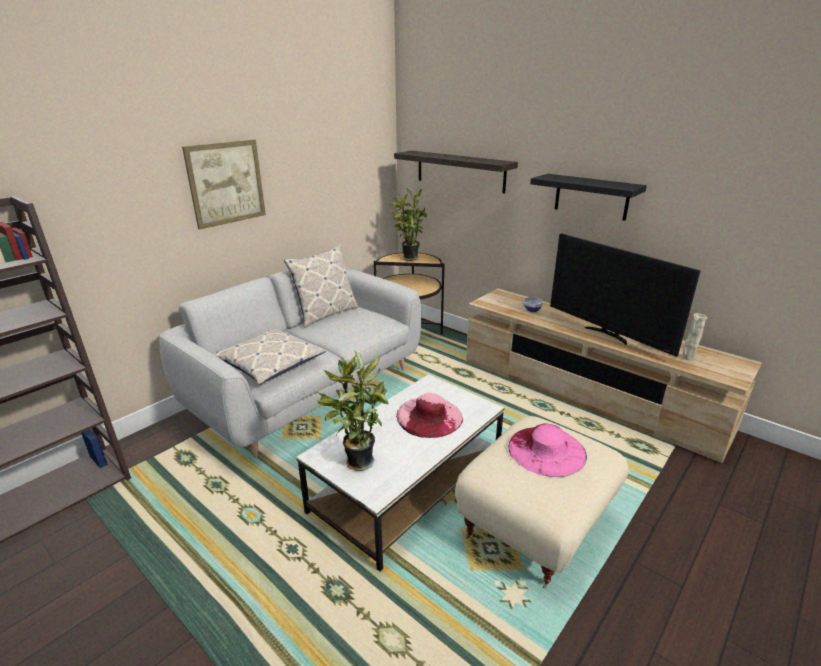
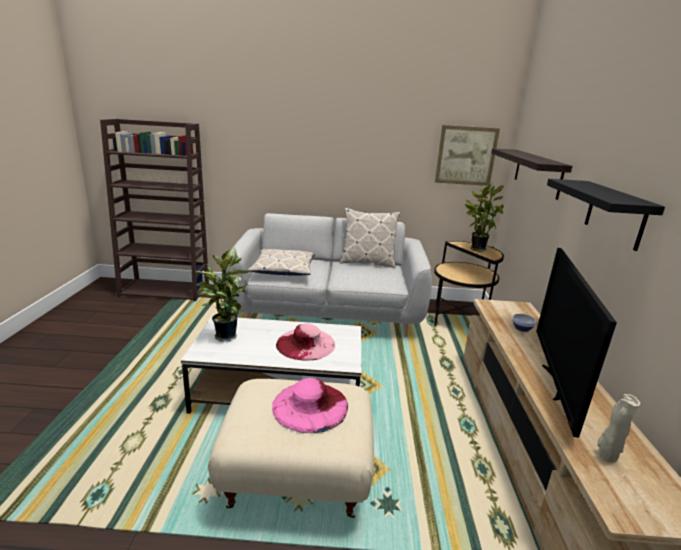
camera: 50 degrees right, 5 degrees down
(226, 183) = (326, 143): picture -> picture (466, 155)

